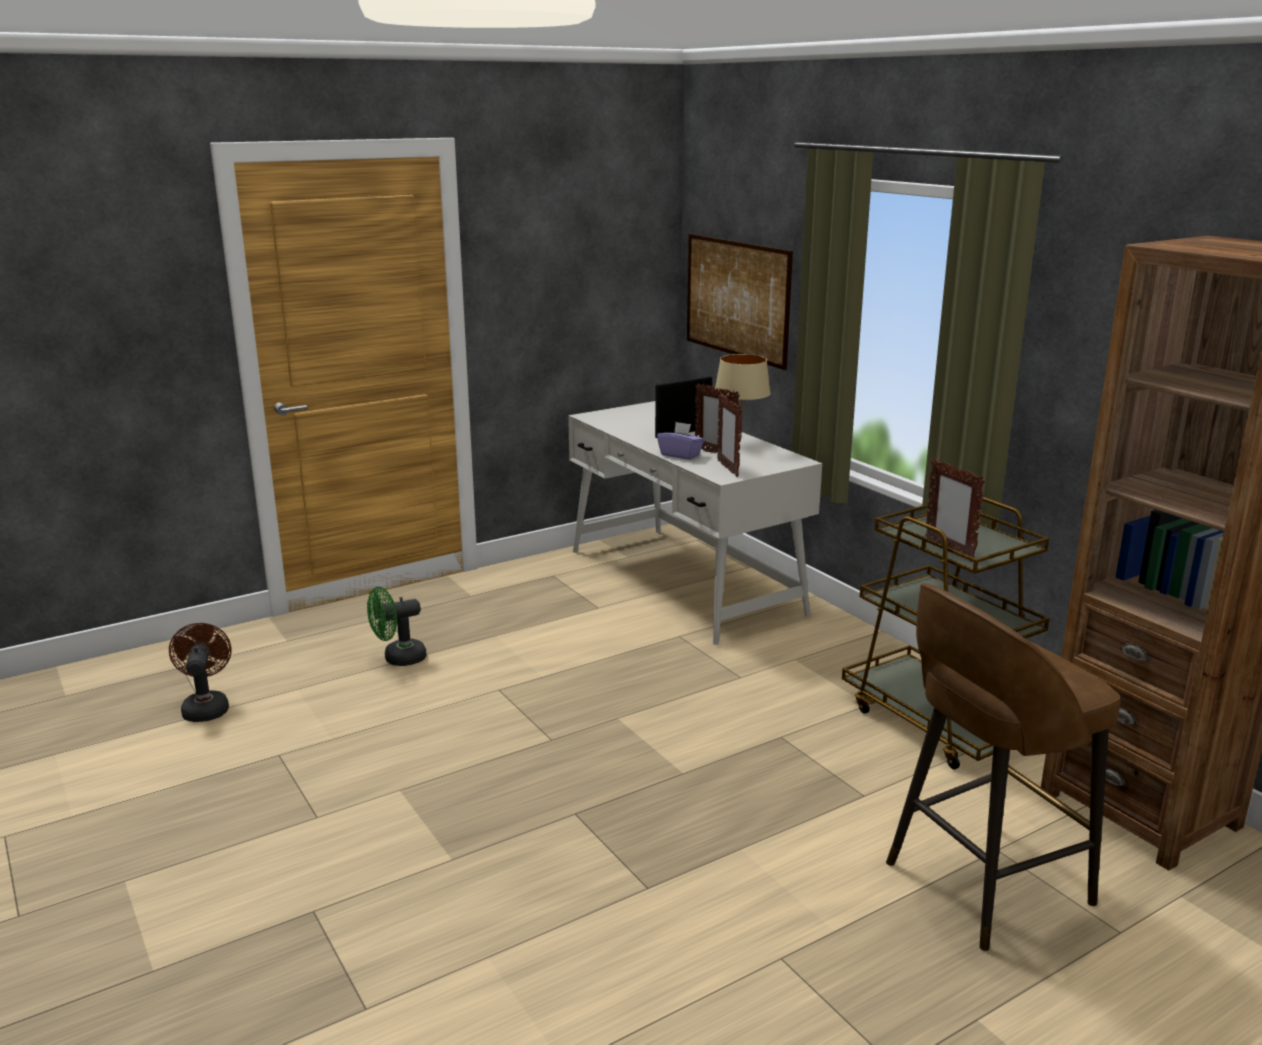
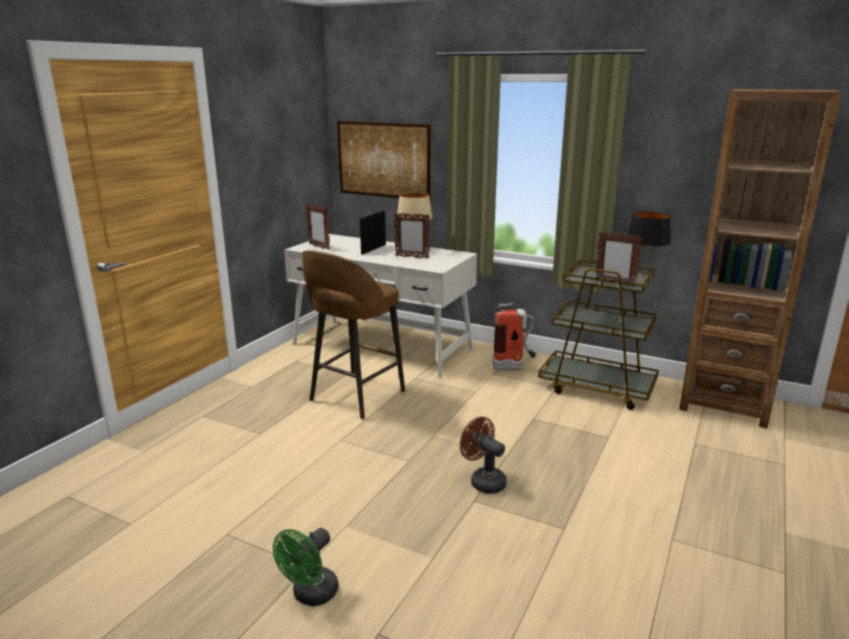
camera: 30 degrees left, 0 degrees up
(206, 707) = (125, 519): brown fan -> brown fan (483, 481)
(398, 659) = (246, 440): green fan -> green fan (310, 595)
(680, 455) = (392, 261): purple tissue box -> none
(727, 469) = (432, 264): picture frame -> picture frame (319, 247)
(839, 658) = (513, 368): none -> fire extinguisher
(982, 885) = (709, 463): brown stool -> brown stool (355, 397)
(1018, 550) = (643, 278): none -> black table lamp

